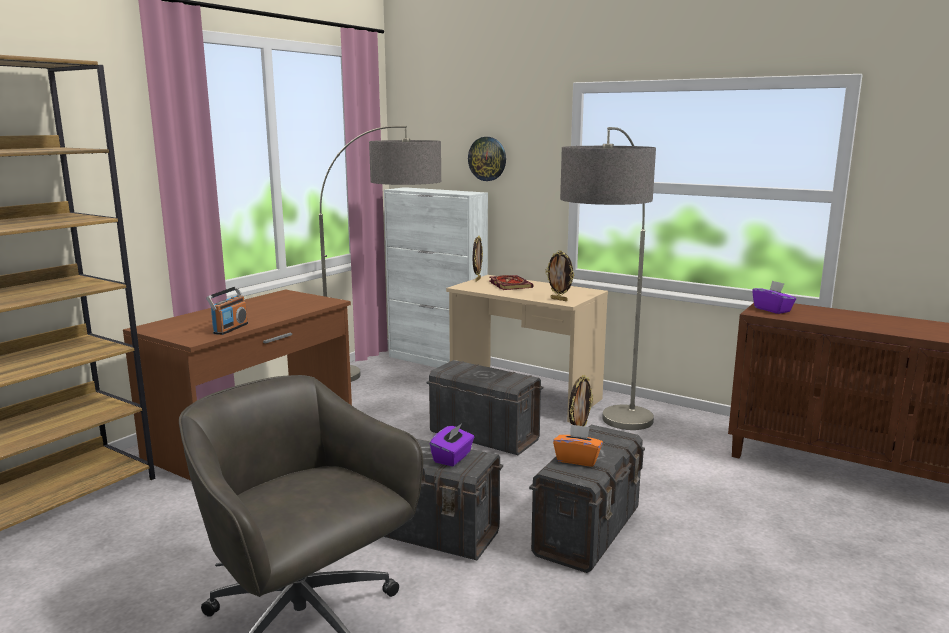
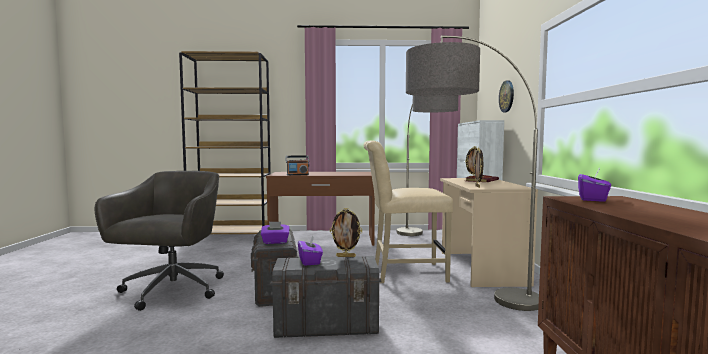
camera: 55 degrees right, 10 degrees down
(484, 435) = (404, 272): grey storage box -> beige chair
(577, 459) = (310, 261): orange tissue box -> purple tissue box

